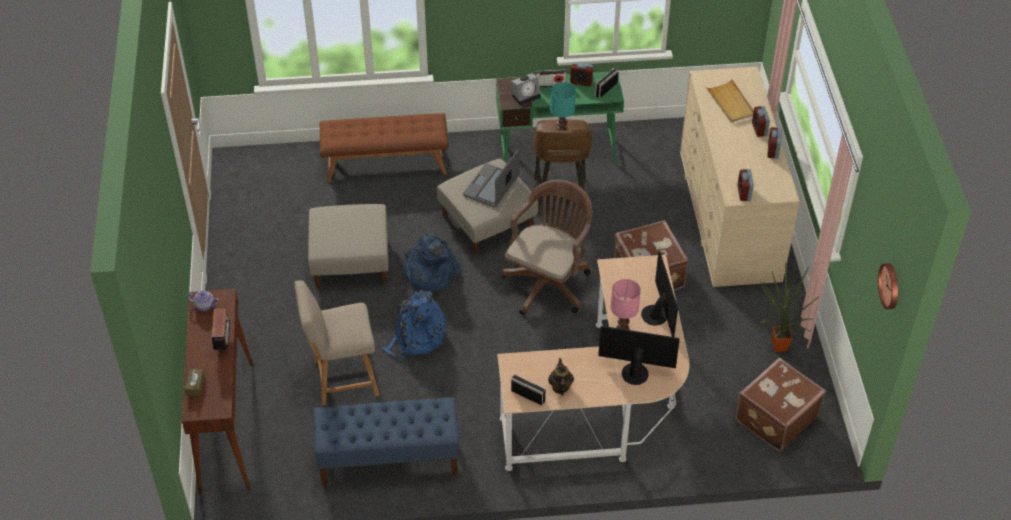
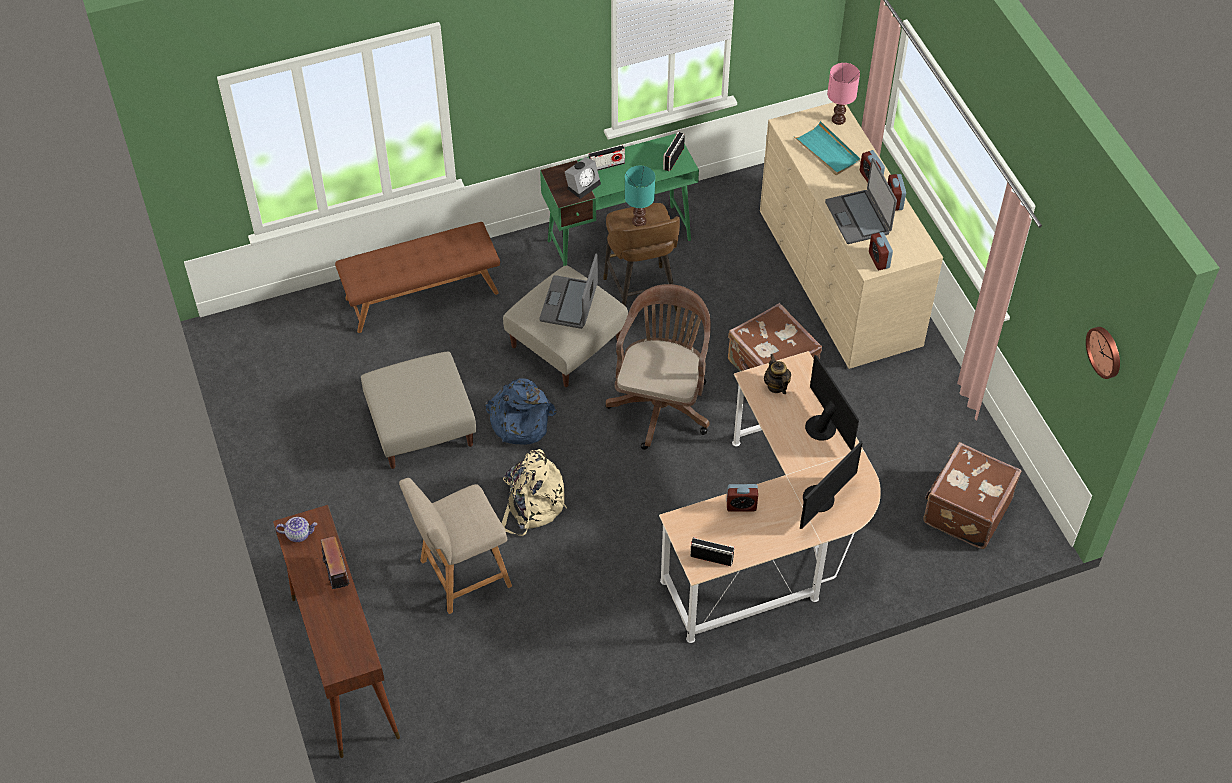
camera: 15 degrees left, 5 degrees up
(195, 386) = (324, 638): brown tissue box -> none
(388, 459) = (549, 662): blue bench -> none
(416, 338) = (531, 505): blue backpack -> beige backpack
(560, 387) = (744, 539): teapot -> teapot (776, 386)
(581, 82) = (641, 155): alarm clock -> alarm clock (741, 506)
(622, 329) = (790, 453): pink table lamp -> pink table lamp (838, 120)
(635, 371) = (821, 501): monitor -> monitor turned 135 degrees clockwise
(730, 103) = (827, 151): beige tray -> turquoise tray
(738, 158) = (858, 217): none -> laptop
(776, 347) = (940, 426): potted plant -> none

